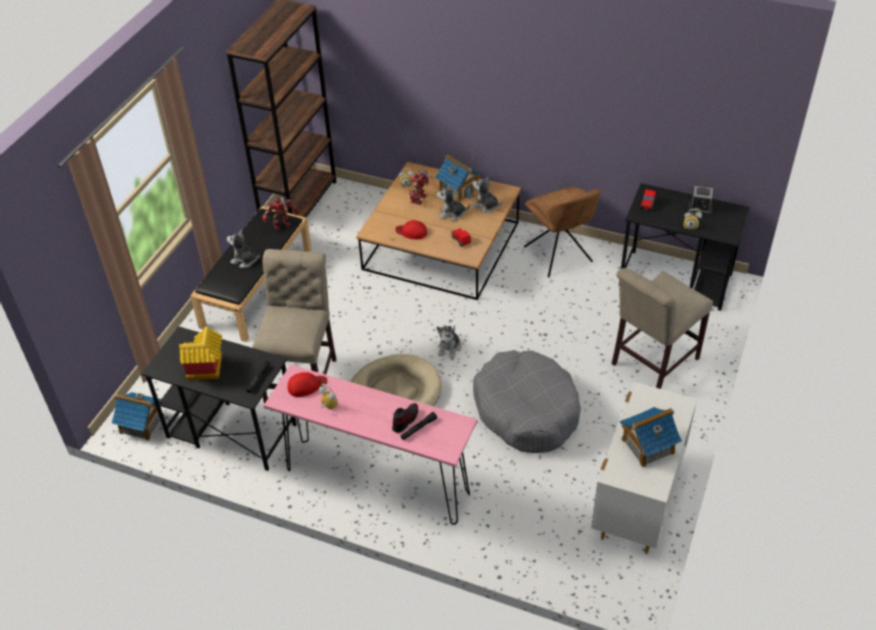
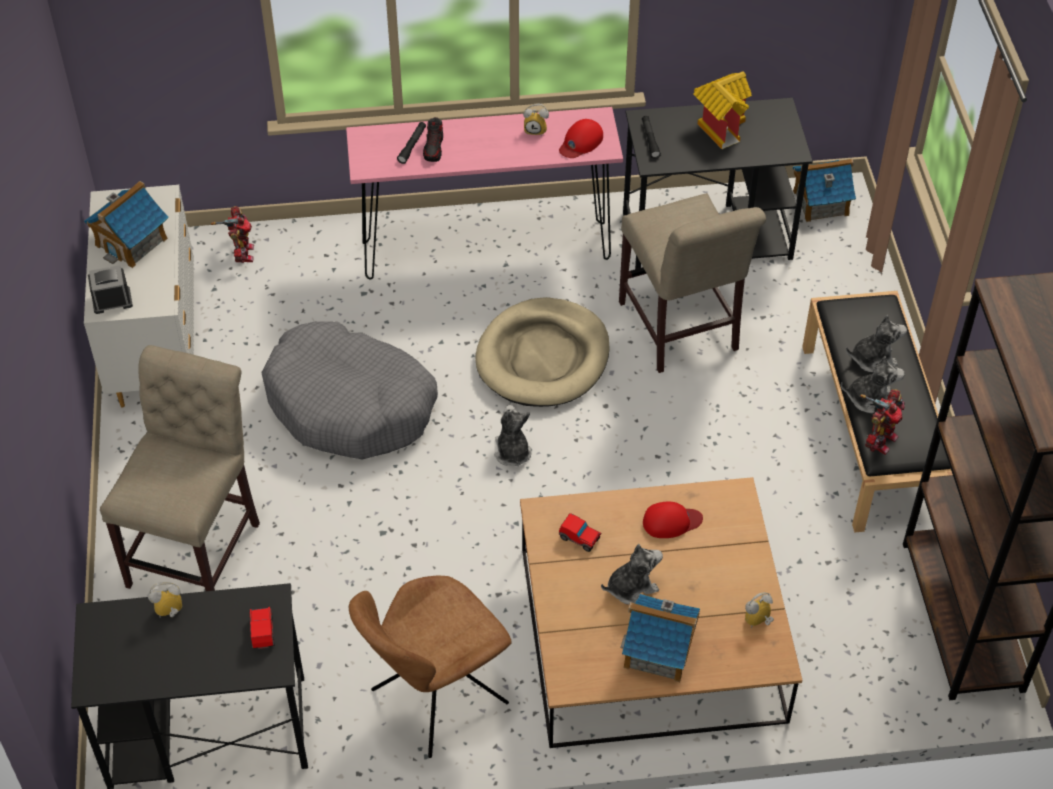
camera: 150 degrees right, 5 degrees up
(419, 199) = (709, 596): toy robot -> toy robot (242, 253)
(486, 206) = (584, 630): plush toy -> plush toy (870, 398)
(559, 256) = (435, 699): brown chair -> brown chair turned 75 degrees counterclockwise
(700, 208) = (163, 665): alarm clock -> alarm clock (112, 301)

